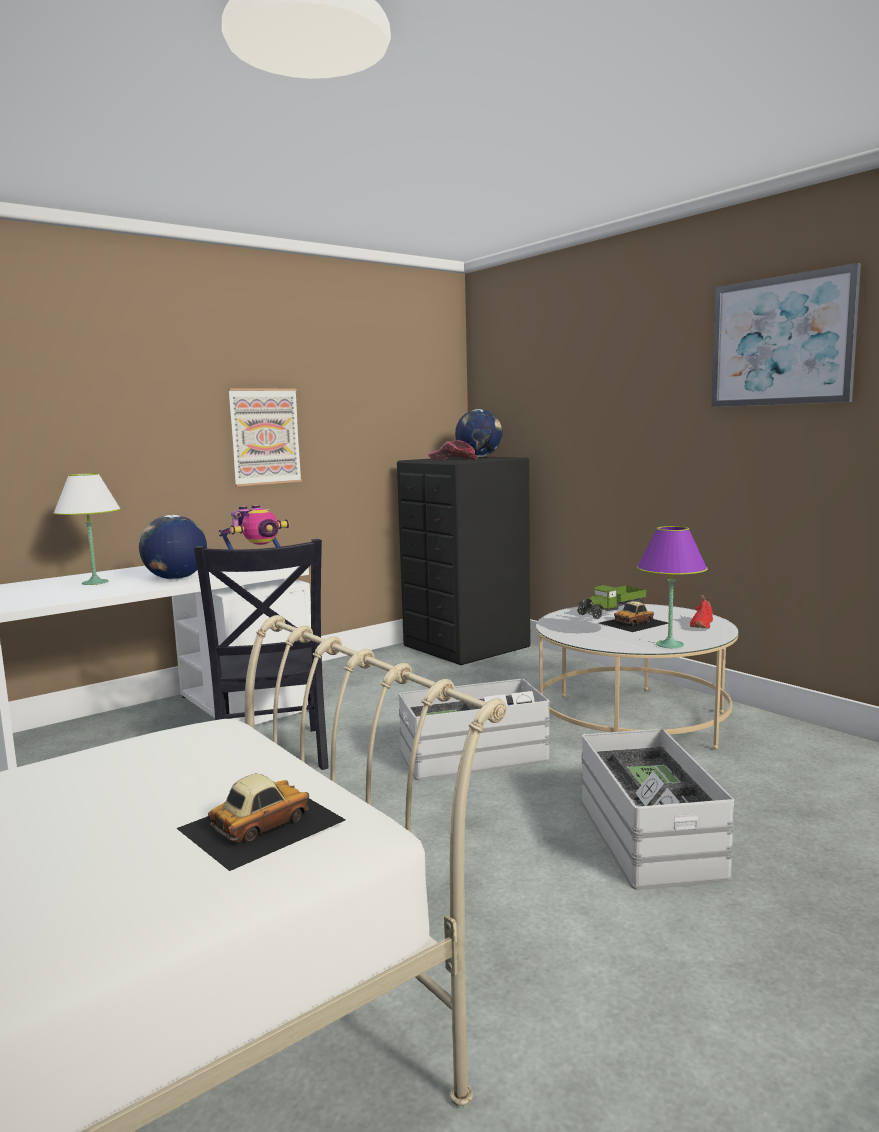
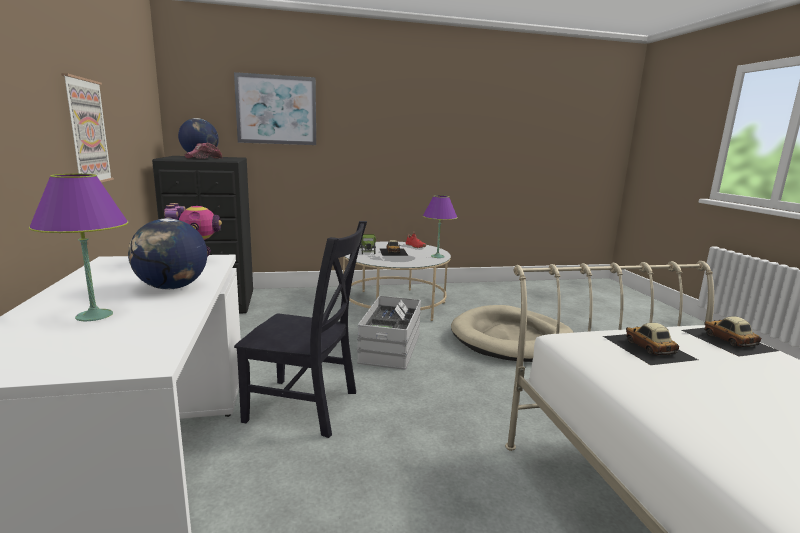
camera: 65 degrees left, 5 degrees up
(95, 582) = (94, 316): white table lamp -> purple table lamp
(181, 763) = (648, 347): none -> toy car
(651, 836) = (511, 338): grey storage box -> beige dog bed
(781, 341) = (424, 100): picture -> picture (276, 110)

